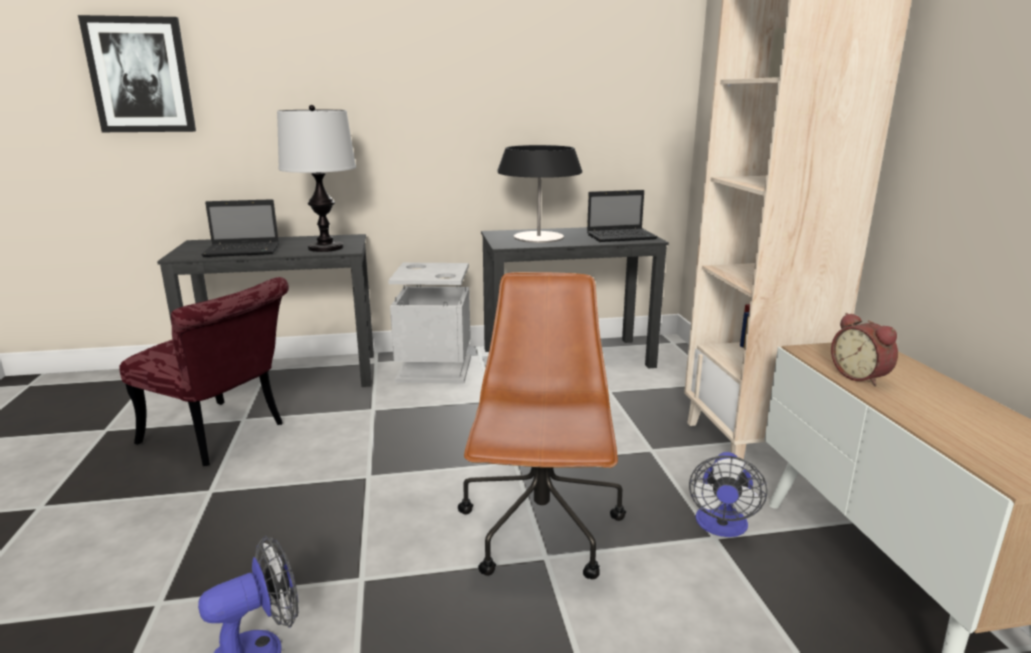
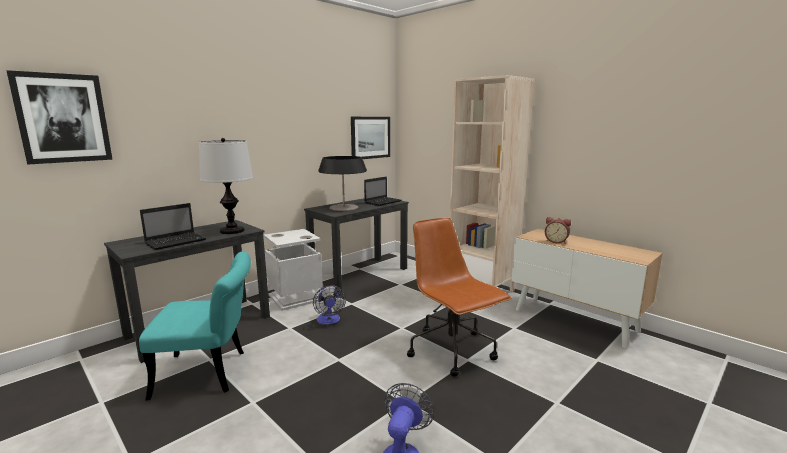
camera: 35 degrees left, 5 degrees down
(223, 436) = (211, 373): red chair -> turquoise chair
(633, 114) = (370, 137): none -> picture
(721, 527) = (511, 323): fan -> fan (329, 321)

